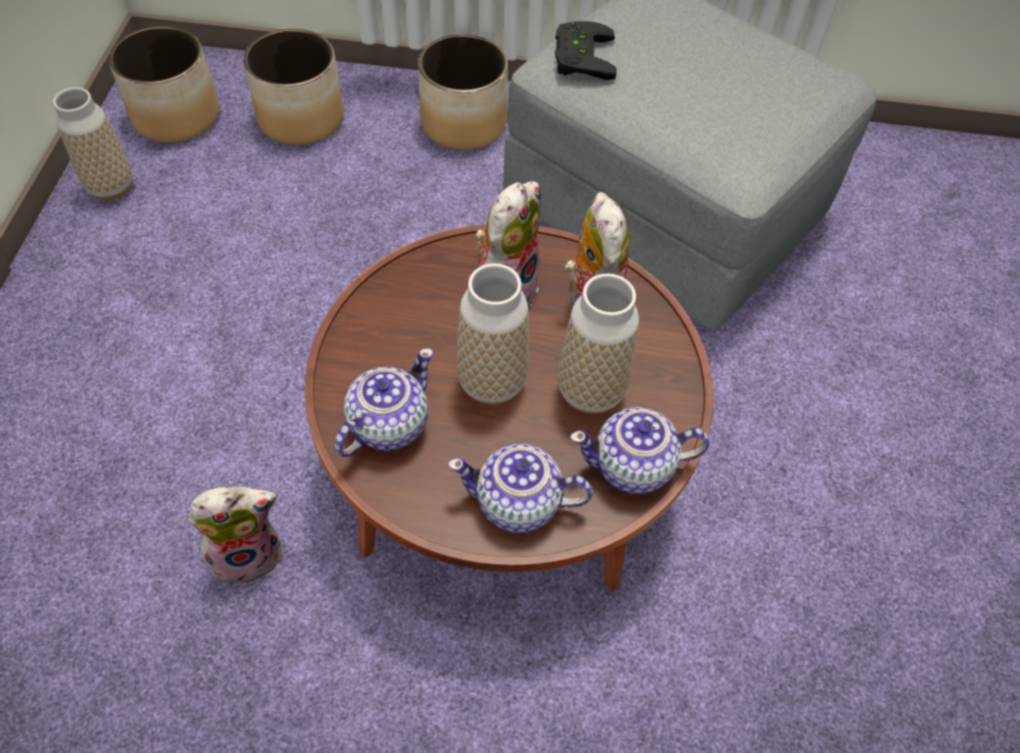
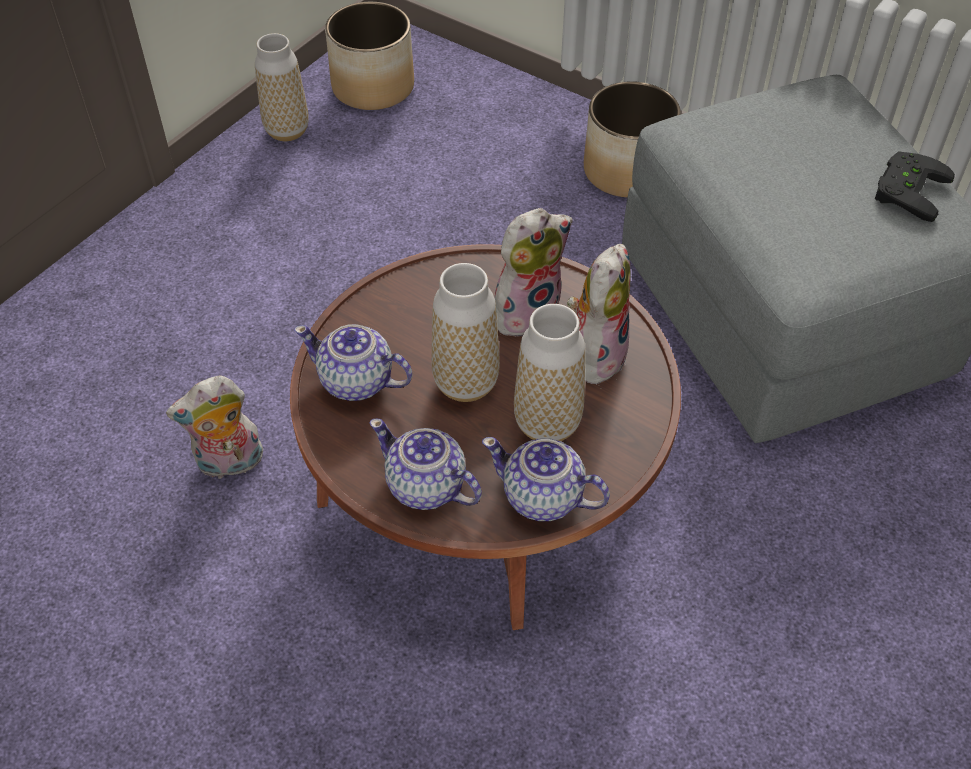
camera: 30 degrees right, 5 degrees down
(249, 553) = (229, 464): plush toy -> plush toy turned 150 degrees clockwise
(301, 118) = (479, 120): planter -> none
(387, 425) = (357, 382): teapot -> teapot turned 135 degrees counterclockwise
(579, 56) = (709, 128): black game controller -> black game controller (906, 188)

